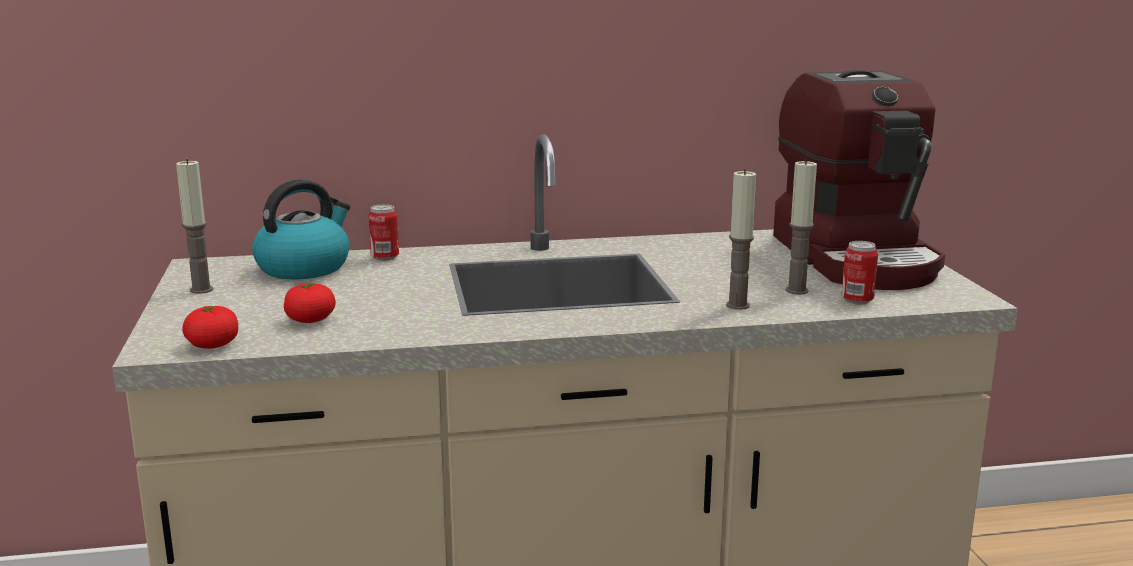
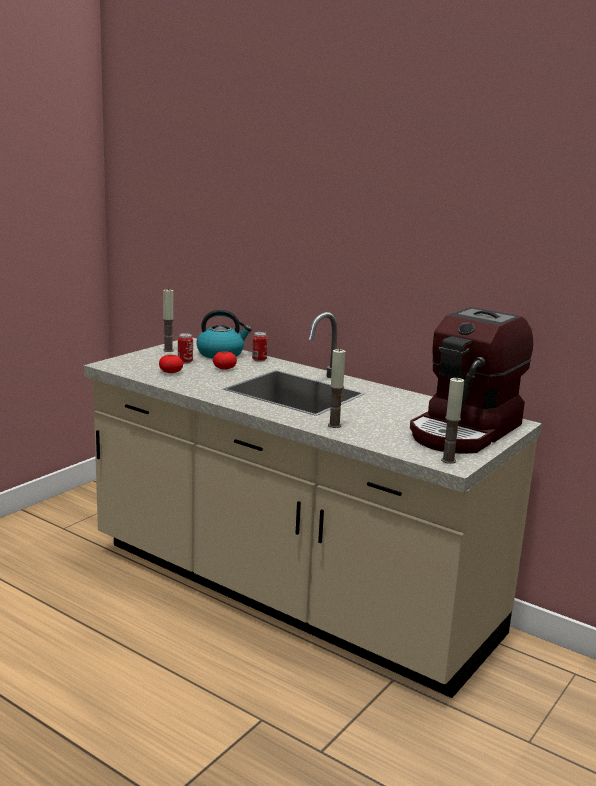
camera: 45 degrees right, 0 degrees up
(213, 345) = (123, 369): tomato -> tomato (224, 368)
(797, 290) = (381, 431): candle -> candle (448, 460)
(857, 300) = (395, 444): can -> can (185, 362)

